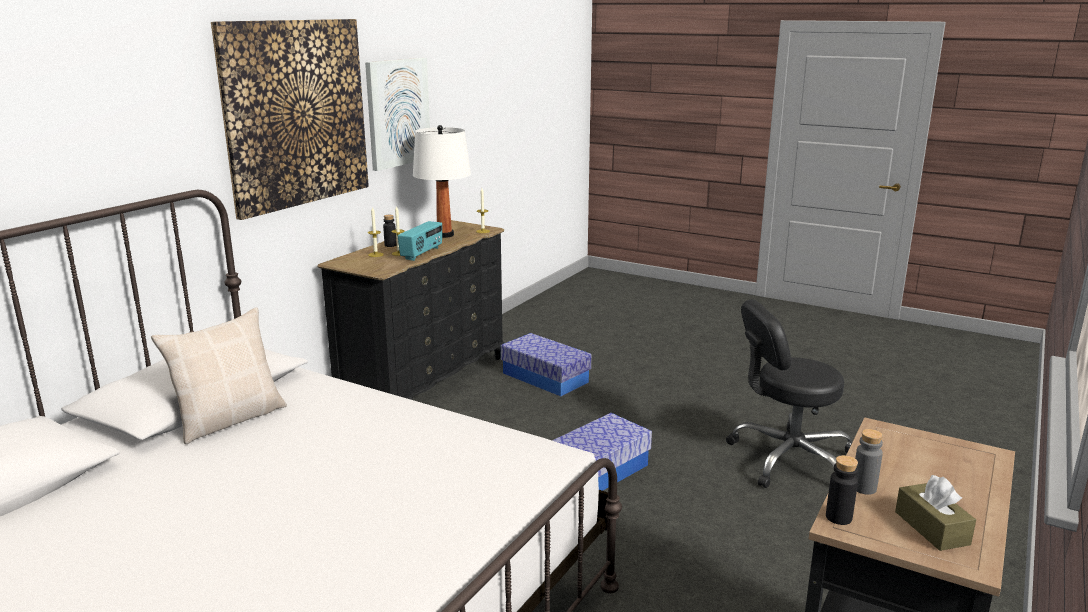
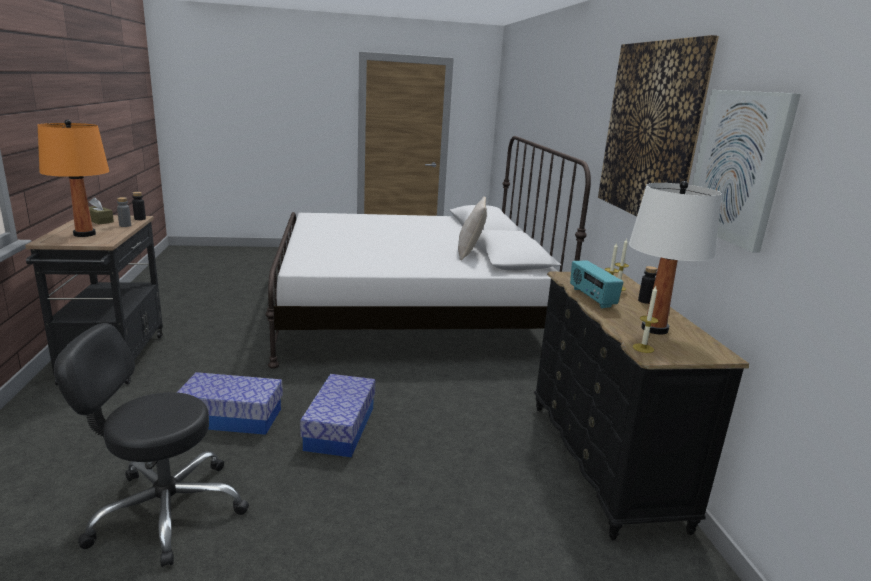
camera: 140 degrees right, 0 degrees up
(545, 378) = (516, 528): storage box -> storage box (231, 417)
(786, 460) = (160, 510): black office chair -> black office chair turned 135 degrees counterclockwise
(931, 466) = (84, 234): none -> orange table lamp

